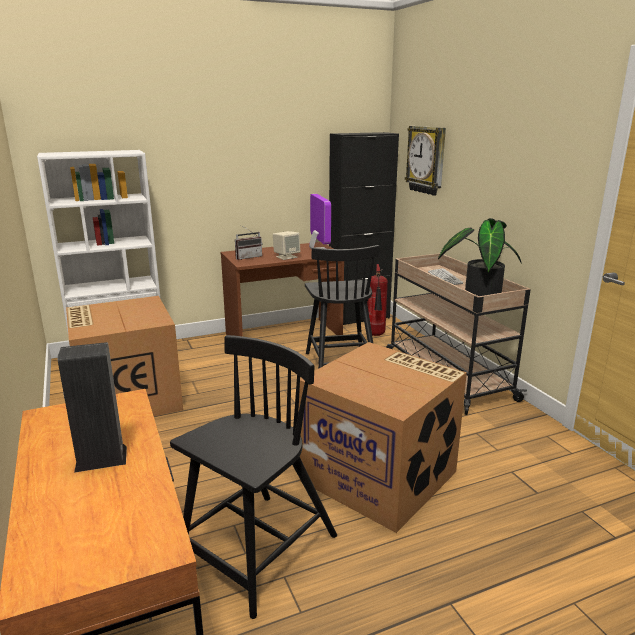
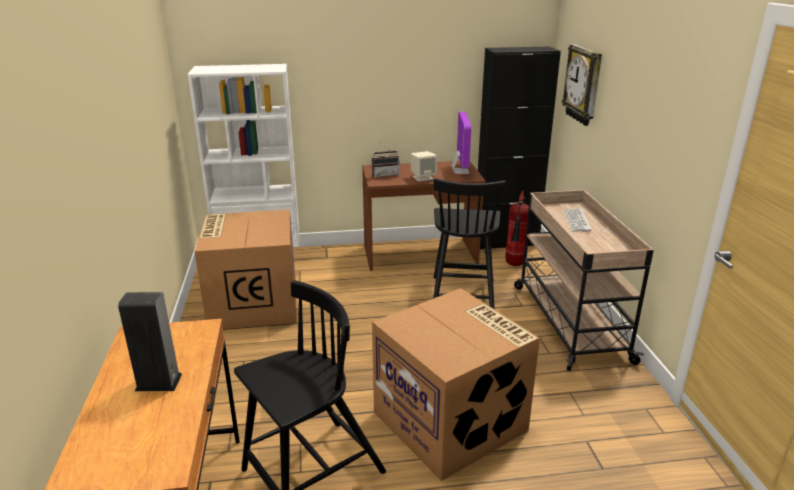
camera: 15 degrees right, 5 degrees up
(478, 294) = (600, 246): potted plant -> none

